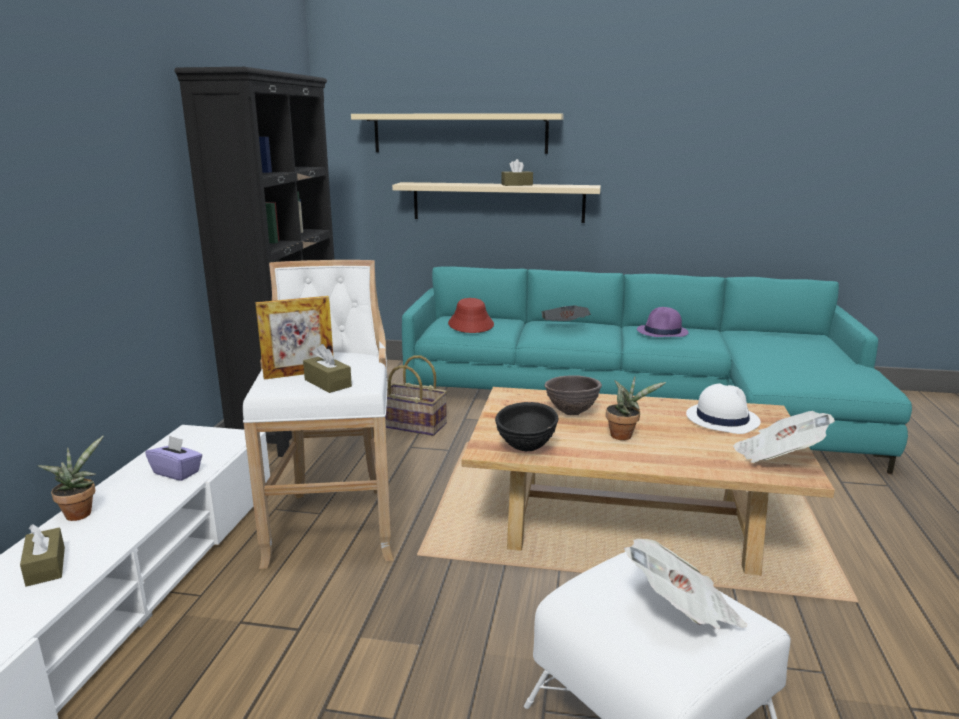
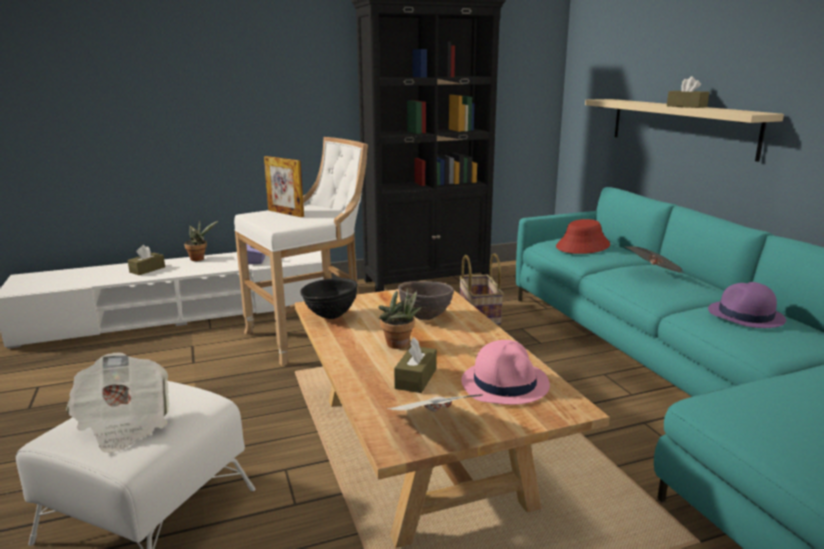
camera: 60 degrees right, 0 degrees up
(327, 383) = (275, 220): brown tissue box -> brown tissue box (416, 378)
(460, 133) = (659, 48): beige shelf -> none
(722, 418) = (505, 383): white hat -> pink hat

